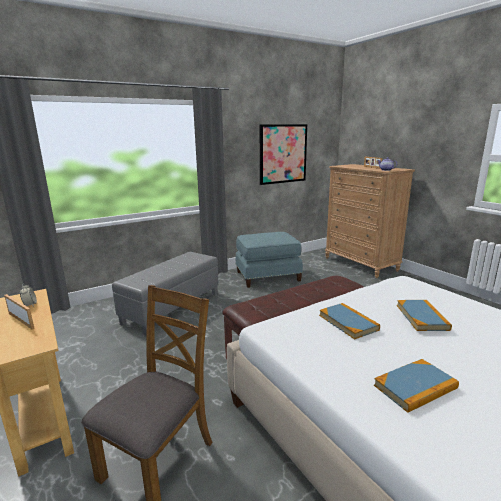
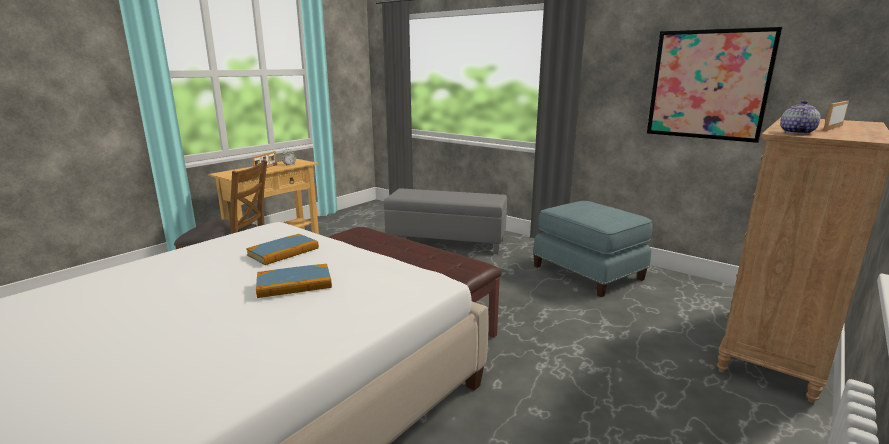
camera: 70 degrees right, 0 degrees up
(415, 387) = (156, 279): book -> none

